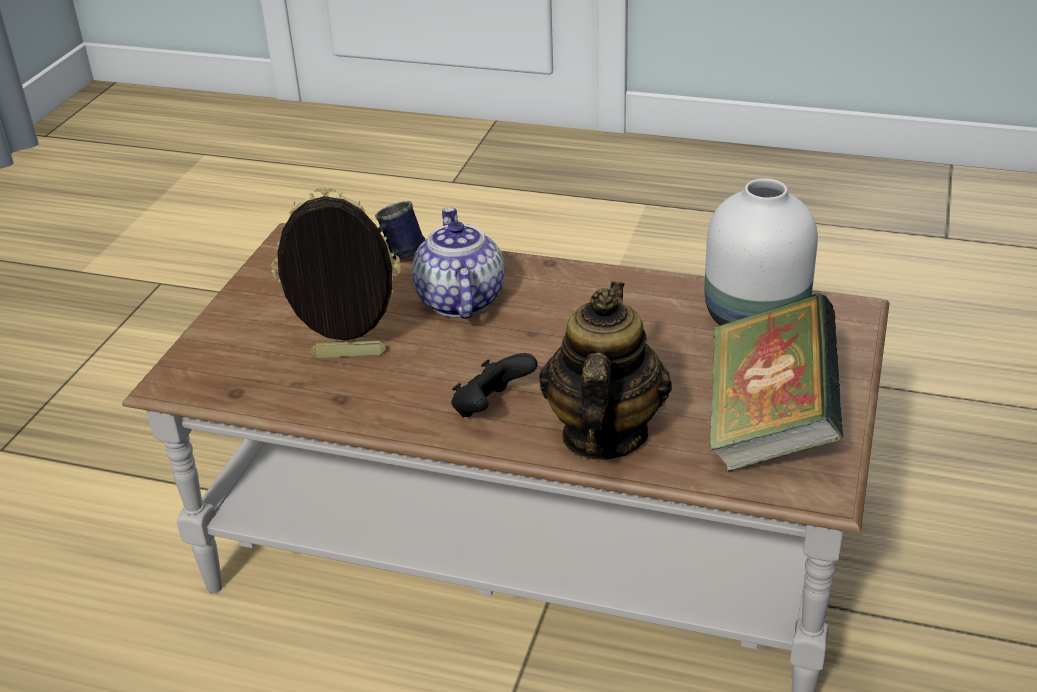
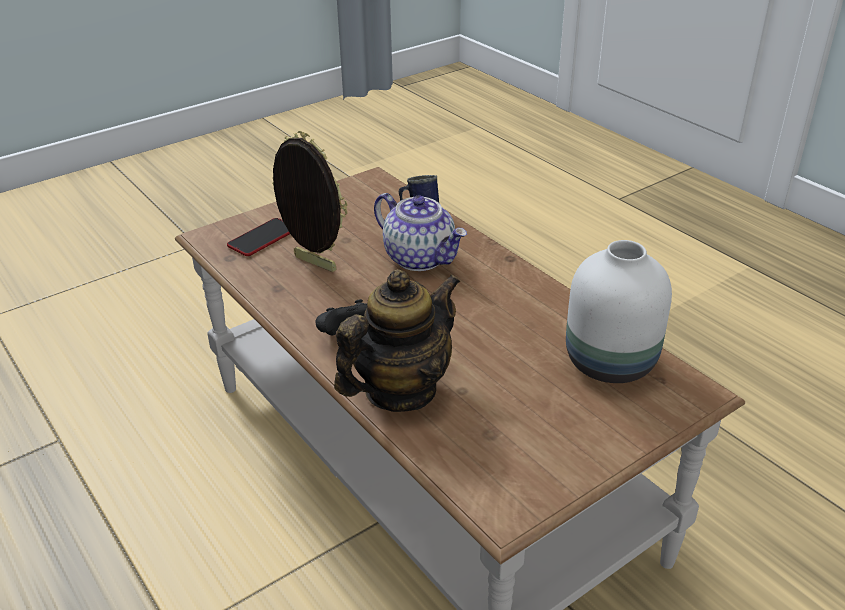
camera: 35 degrees right, 0 degrees up
(247, 355) = (262, 238): none -> phone
(459, 300) = (420, 258): teapot -> teapot turned 105 degrees clockwise
(769, 425) = (522, 445): book -> none

